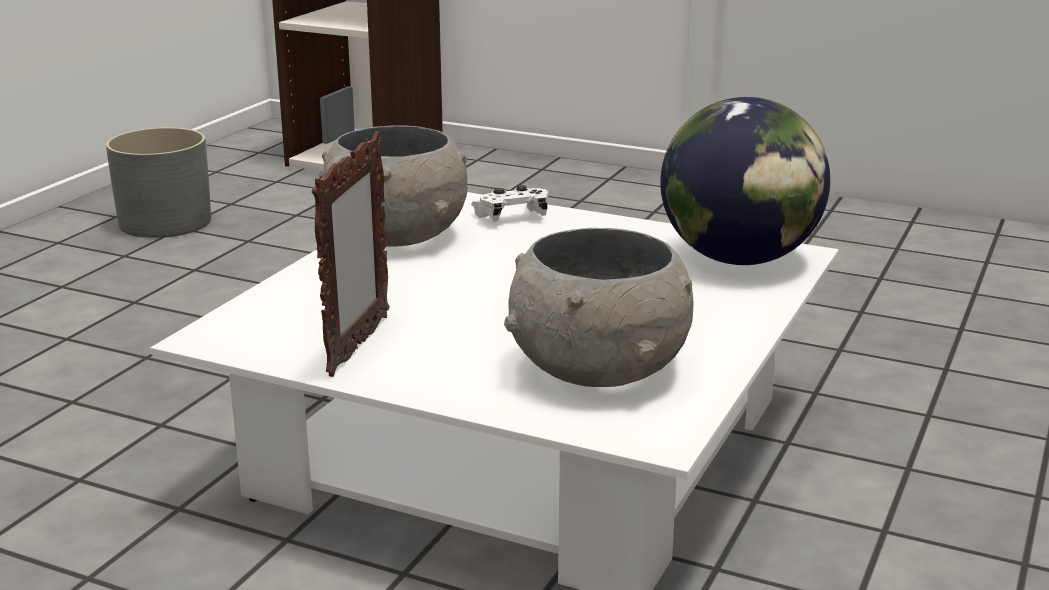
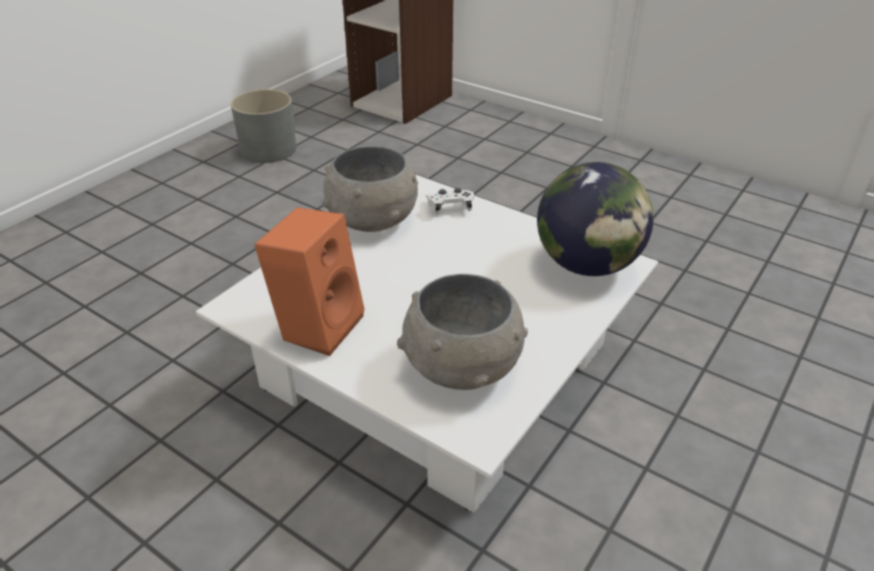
camera: 10 degrees right, 15 degrees up
(358, 346) = (318, 325): picture frame -> orange speaker

